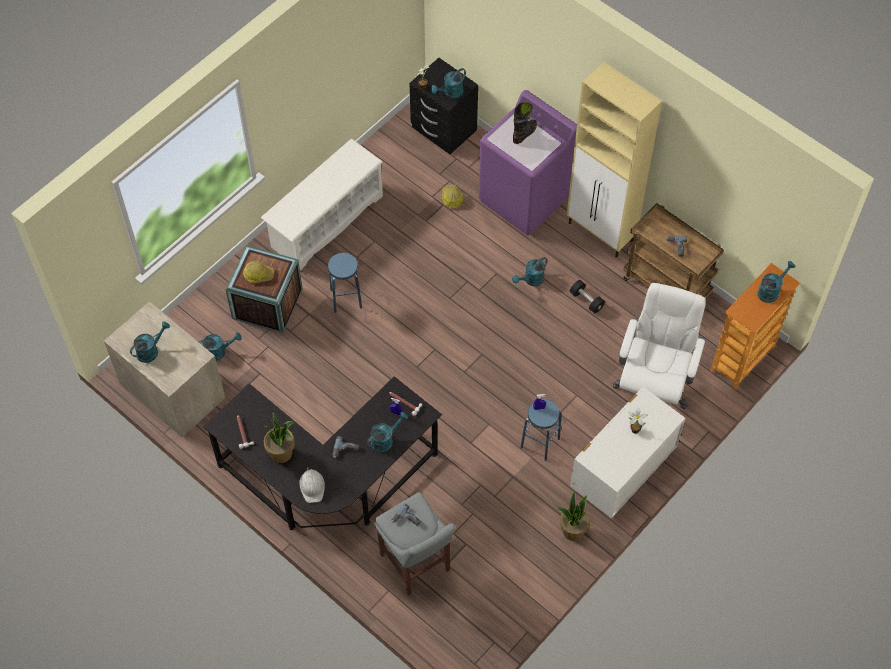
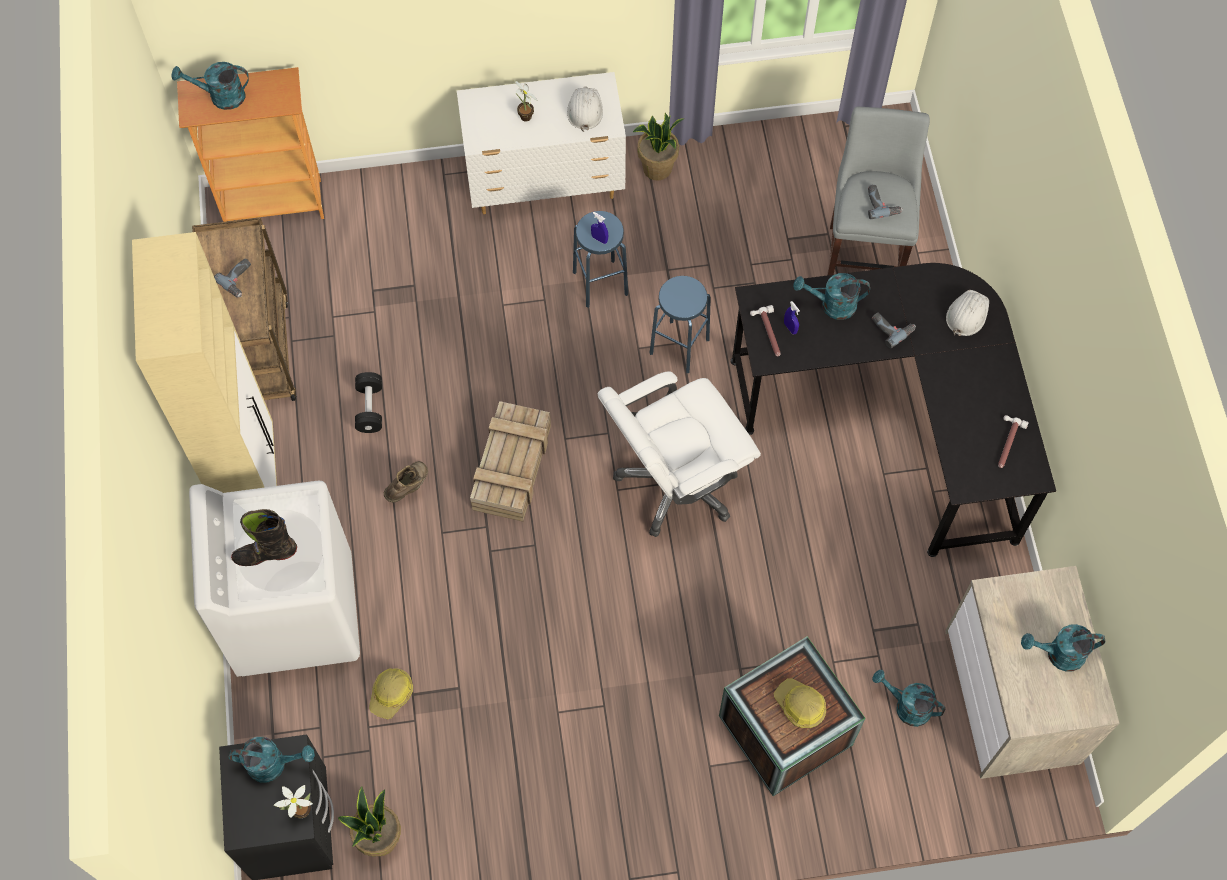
camera: 140 degrees left, 5 degrees up
(282, 453) = (975, 380): potted plant -> potted plant (379, 838)
(326, 222) = (598, 800): white shoe rack -> none
(346, 298) = (671, 652): blue stool -> blue stool (679, 346)
(494, 324) = (511, 465): none -> crate
(525, 198) = (295, 613): purple washing machine -> white washing machine
(531, 280) = (409, 488): turquoise watering can -> brown boot
(609, 457) = (584, 110): none -> white hard hat
(652, 386) = (406, 251): white office chair -> white office chair (676, 482)

